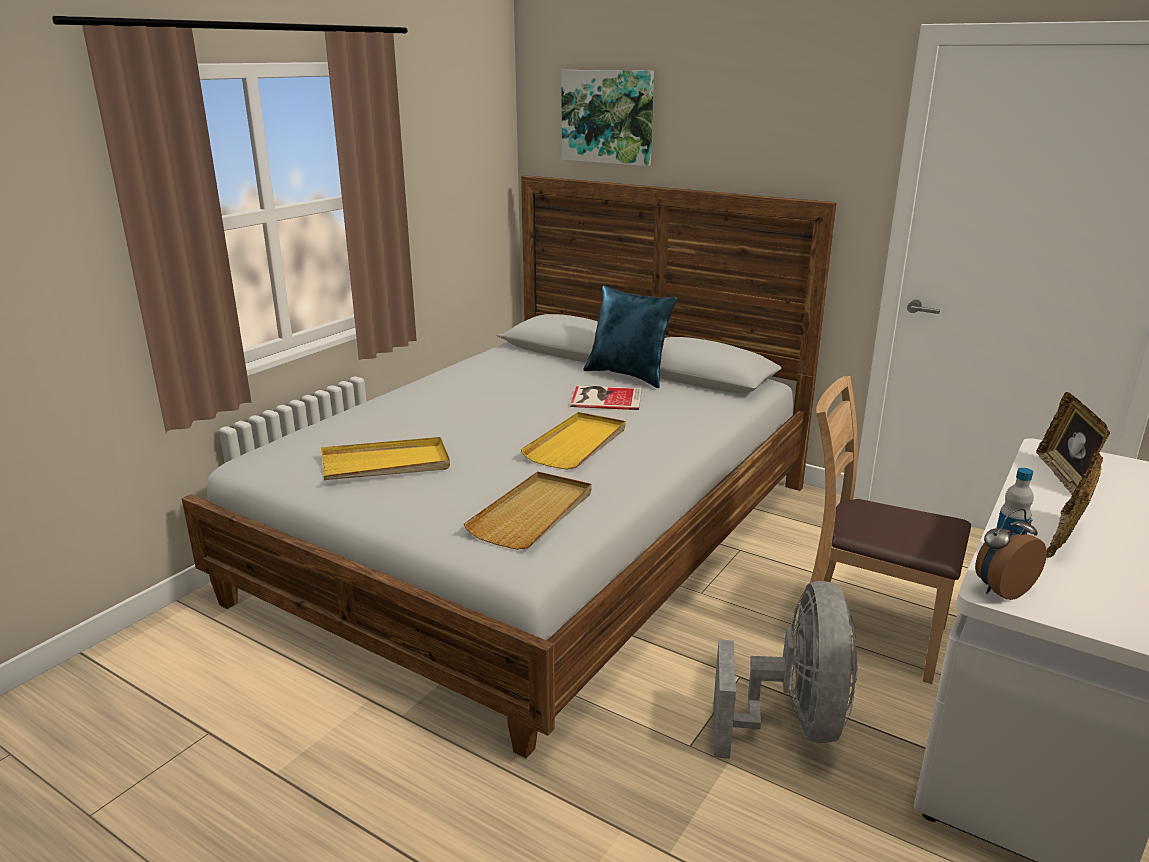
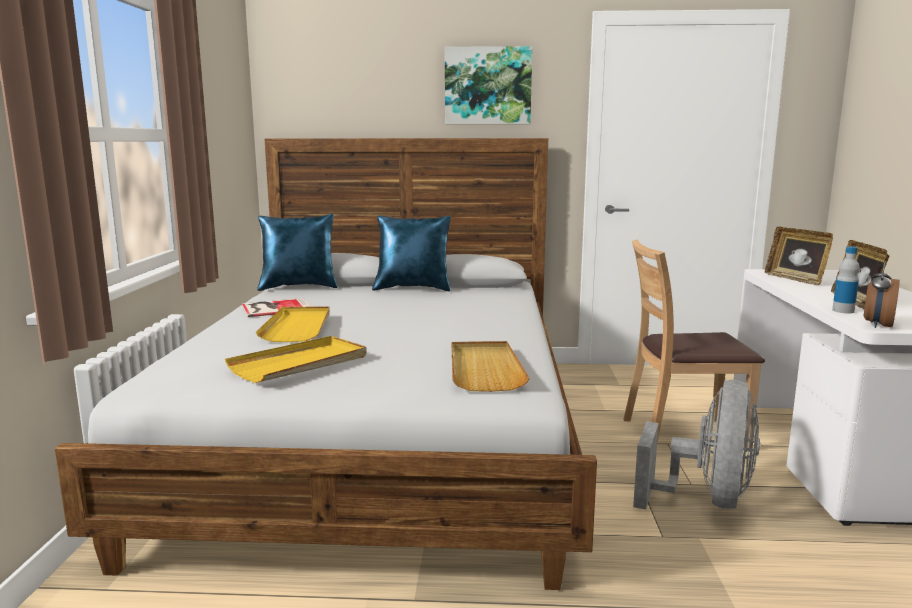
camera: 30 degrees left, 10 degrees down
(520, 352) = (299, 287): none -> blue pillow
(577, 444) = (444, 327): yellow tray -> yellow tray (298, 327)
(604, 397) = (417, 301): book -> book (274, 308)
(608, 117) = (345, 85): picture -> picture (488, 86)
(792, 723) = (706, 499): grey fan -> grey fan turned 45 degrees clockwise

